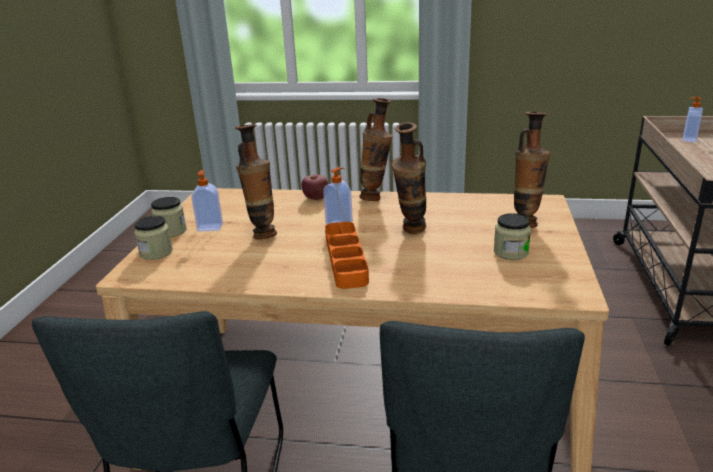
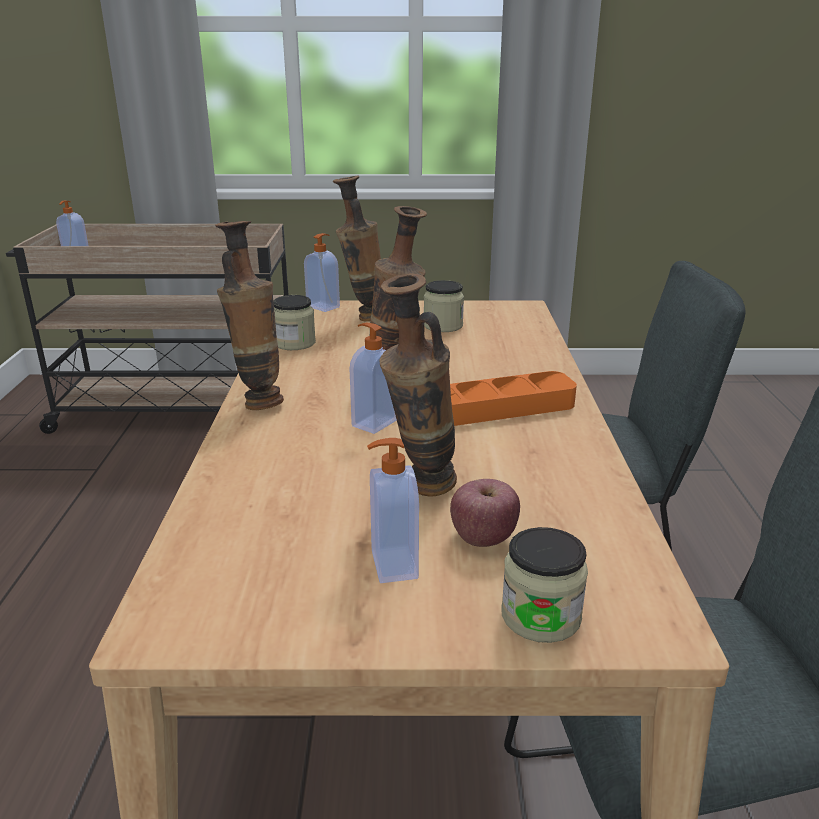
camera: 100 degrees left, 0 degrees up
(171, 231) = (422, 626): jar -> jar (294, 343)
(316, 198) = (244, 456): apple -> apple (483, 538)
(550, 210) = (324, 306): none -> soap dispenser

